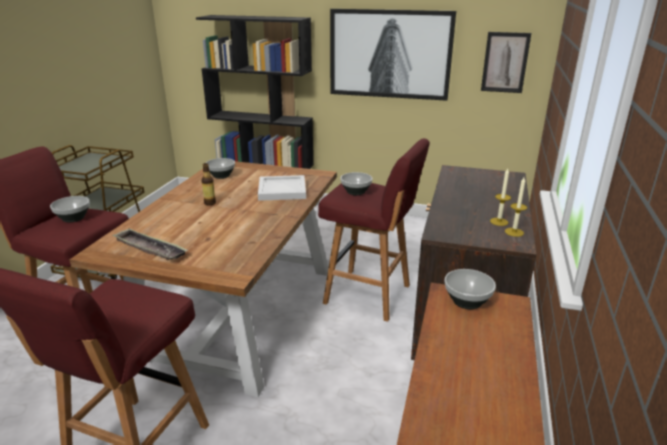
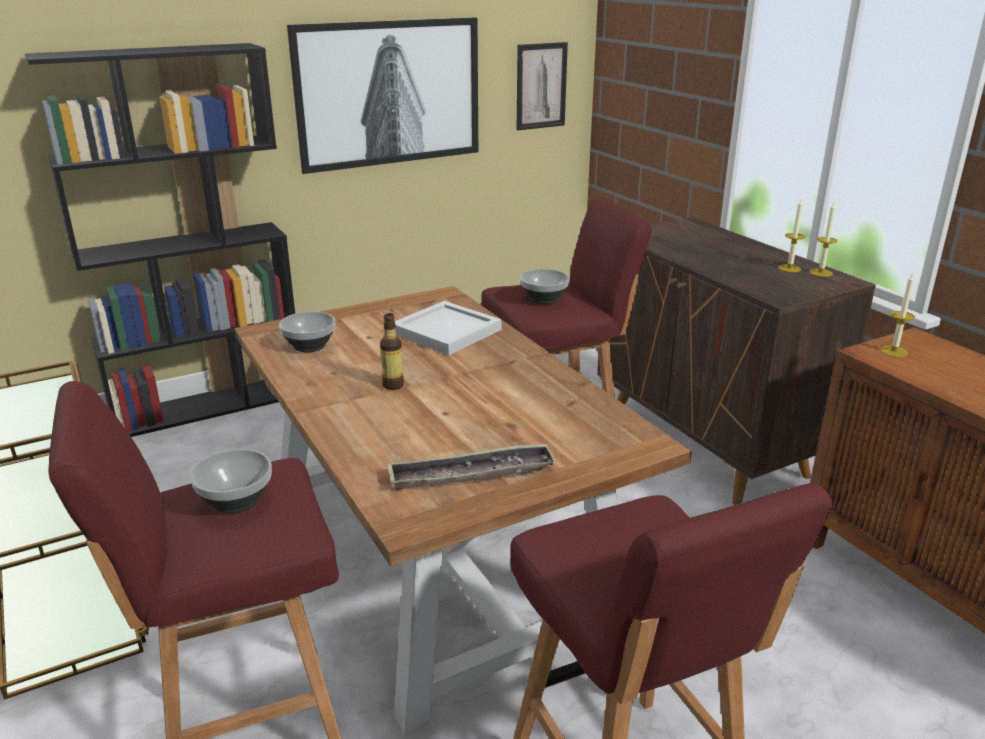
camera: 45 degrees left, 0 degrees up
(466, 301) = (894, 351): bowl -> candle

